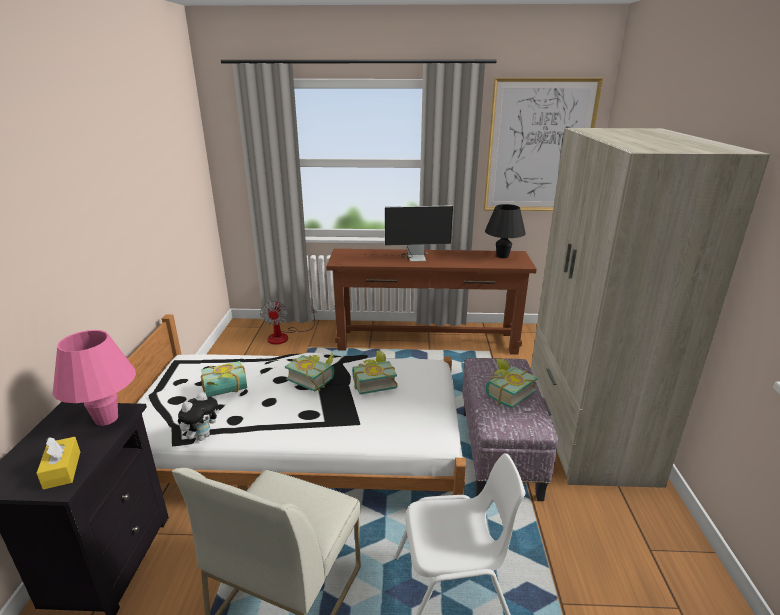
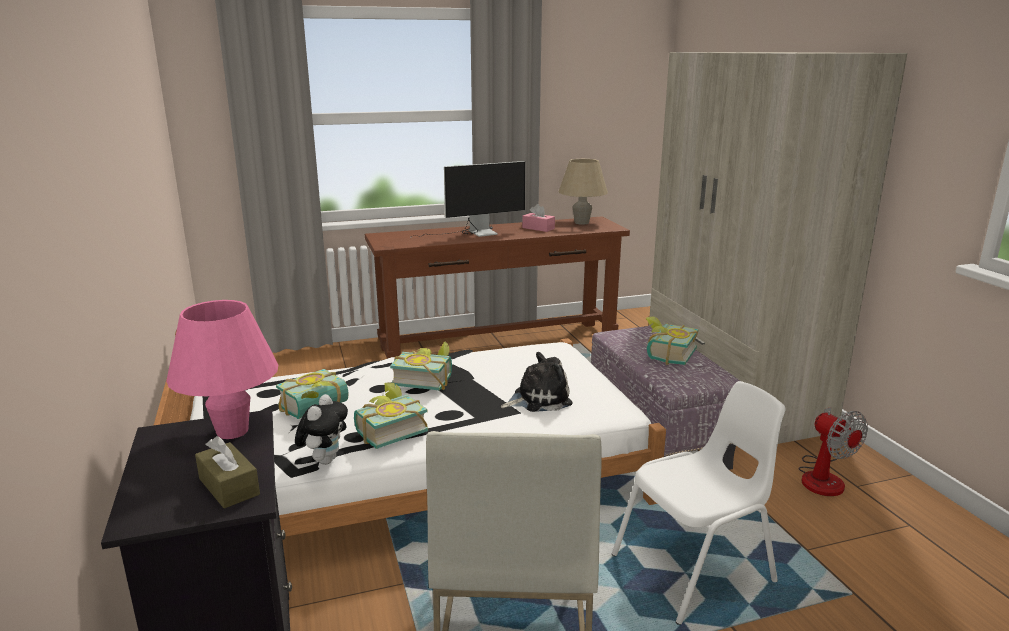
camera: 20 degrees left, 5 degrees down
(62, 470) = (229, 486): yellow tissue box -> brown tissue box
(284, 336) = (303, 366): fan -> fan (823, 476)
(373, 382) = (502, 373): book -> book (388, 431)
(382, 414) = (538, 399): none -> plush toy
(462, 258) = (538, 228): none -> pink tissue box
(502, 256) = (581, 222): black table lamp -> beige table lamp
(539, 147) = (603, 91): picture -> none

